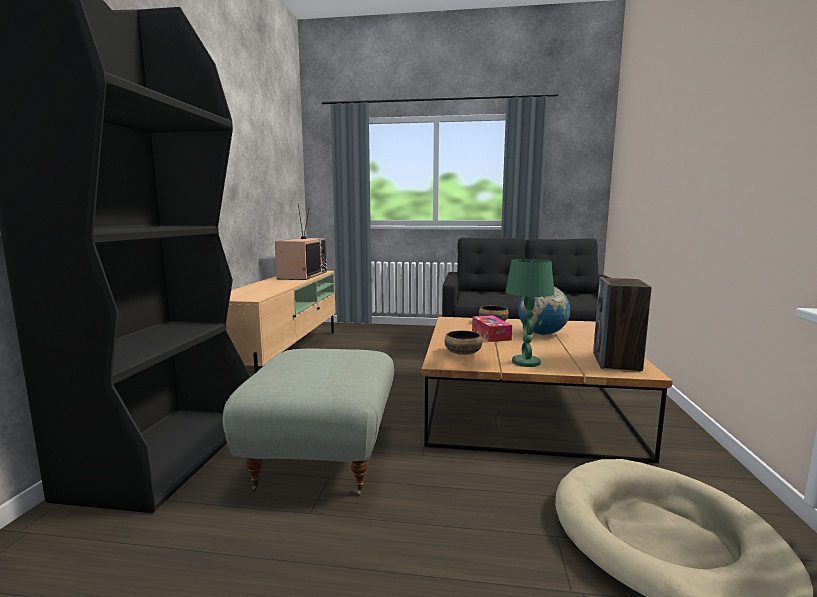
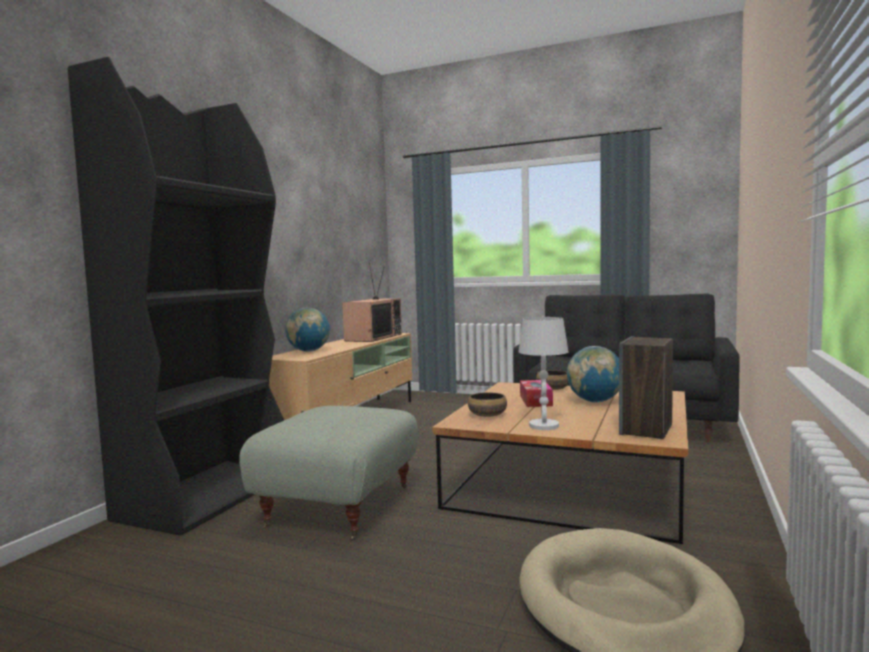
camera: 15 degrees right, 5 degrees down
(250, 290) = (308, 351): none -> globe
(526, 362) = (544, 426): green table lamp -> white table lamp

